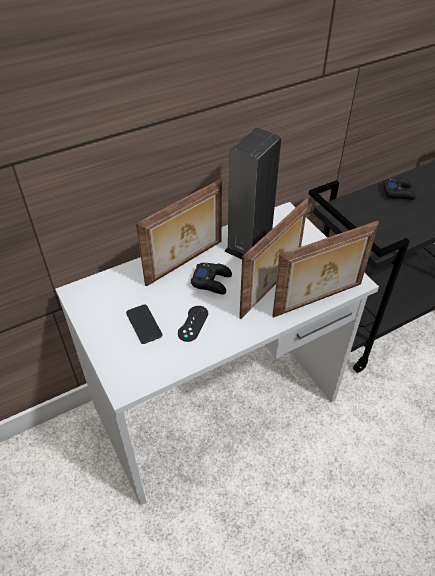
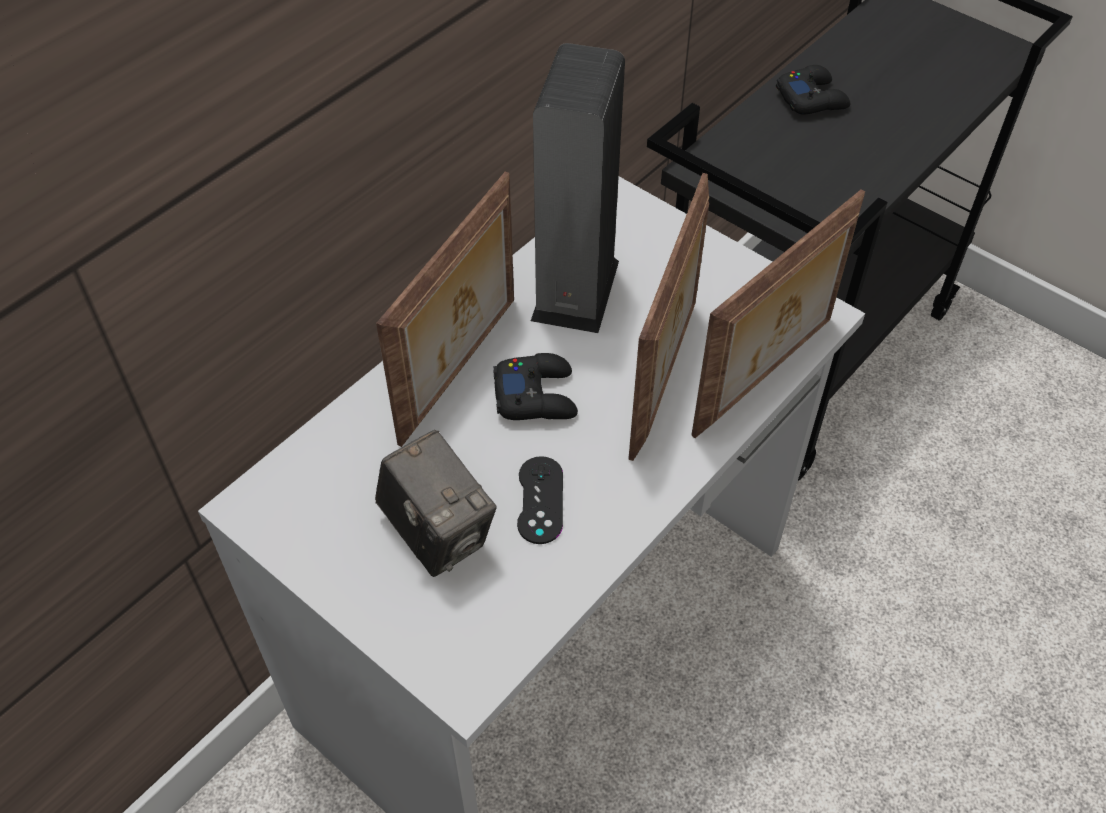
camera: 20 degrees left, 5 degrees up
(144, 324) = (438, 533): phone -> camera

